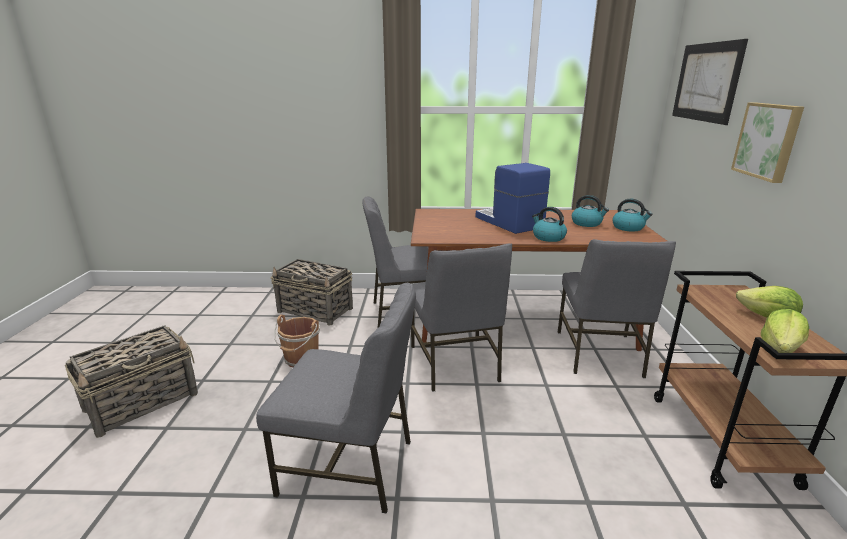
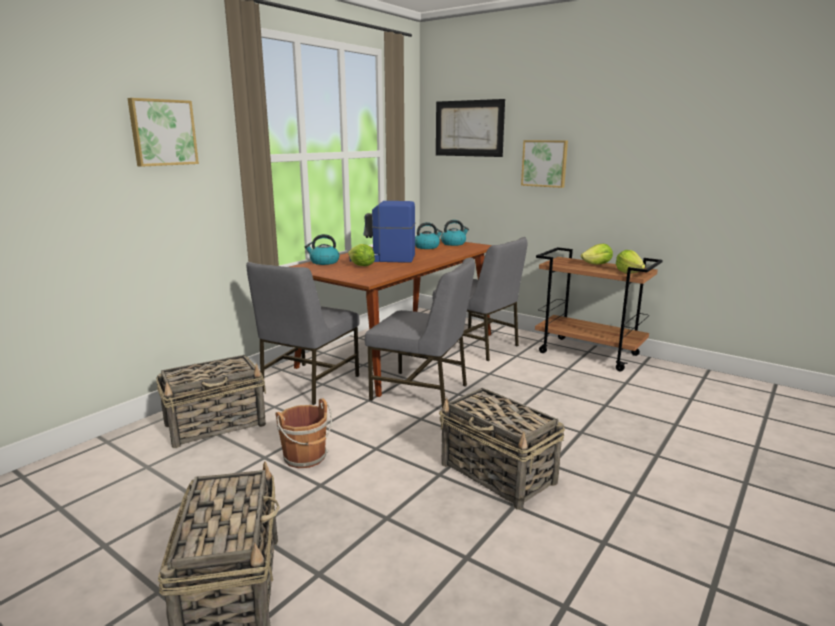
camera: 55 degrees left, 5 degrees down
(330, 86) = (162, 132): none -> picture
(350, 466) = (498, 474): grey chair -> basket
(467, 224) = (361, 266): none -> lettuce
(548, 237) = (435, 259): kettle -> kettle (324, 262)

